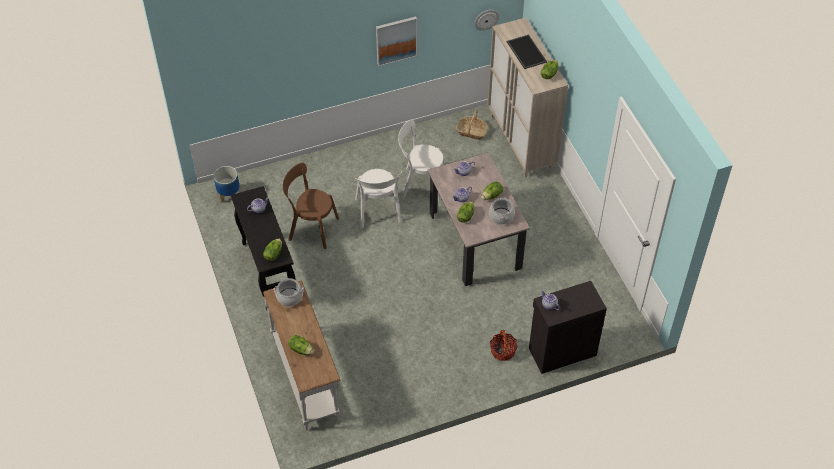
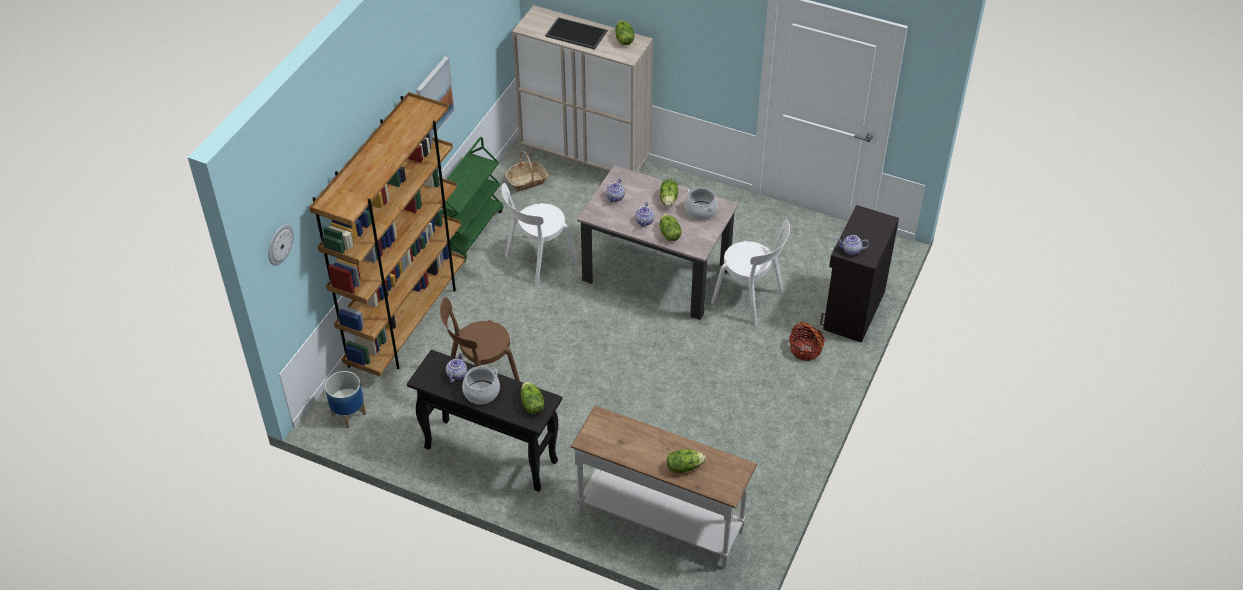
camera: 45 degrees left, 5 degrees down
(289, 297) = (606, 429): cooking pot -> cooking pot (481, 392)
(314, 167) = (407, 321): none -> brown bookcase
(378, 212) = (530, 316): white chair -> white chair (750, 299)
(405, 138) = (468, 230): none -> green cart
(486, 19) = (496, 29): wall clock -> wall clock (279, 244)

